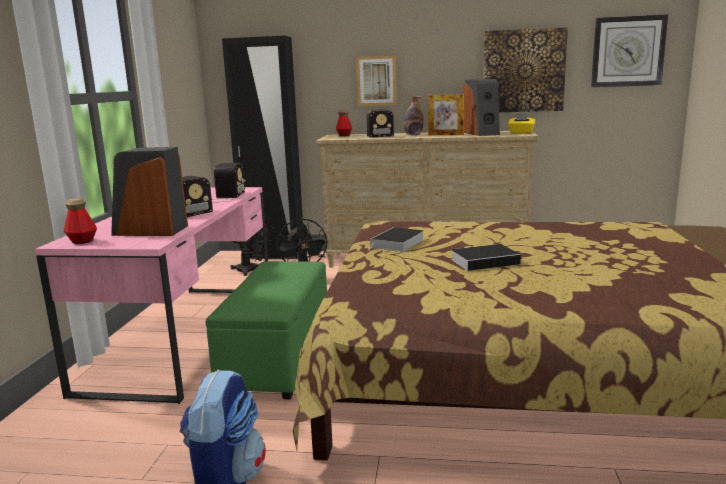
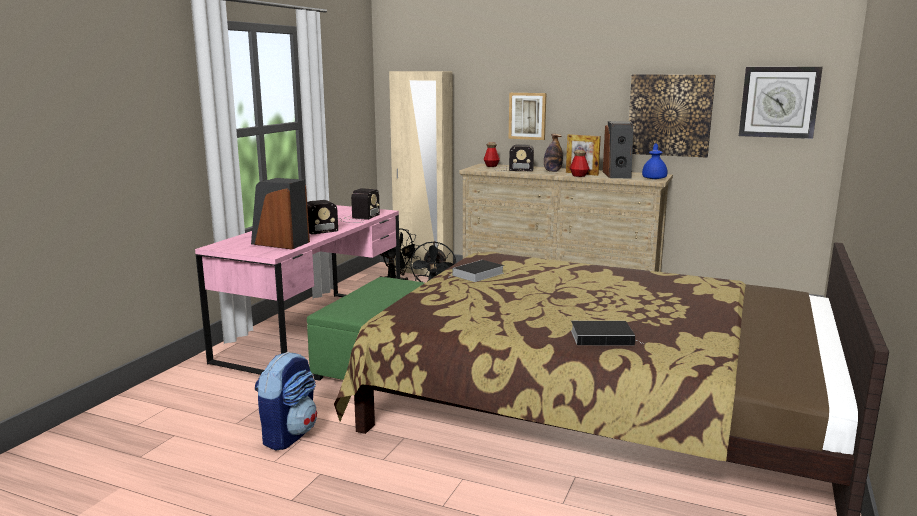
camera: 15 degrees right, 0 degrees up
(82, 241) = (228, 246): bottle -> bottle (579, 176)
(273, 255) = (423, 271): black wardrobe -> beige wardrobe
(486, 261) = (532, 298): book -> book (603, 337)
(521, 133) = (654, 178): yellow tissue box -> blue teapot

